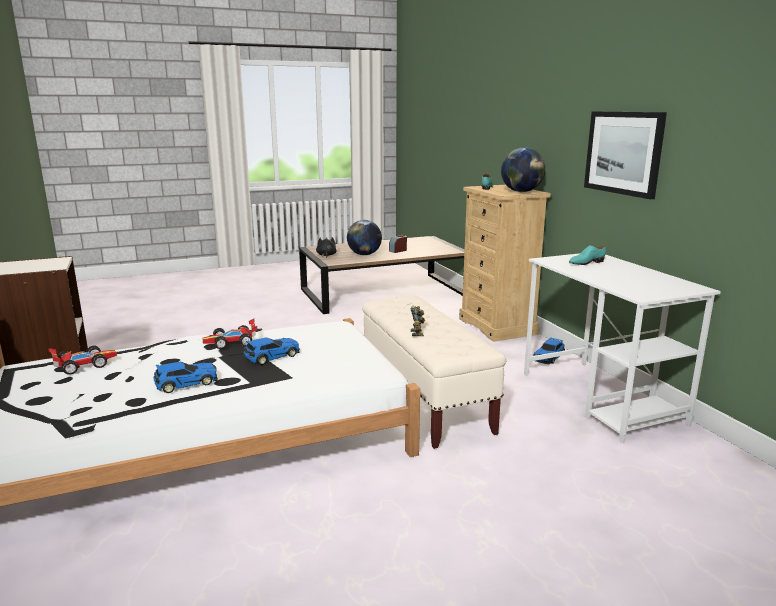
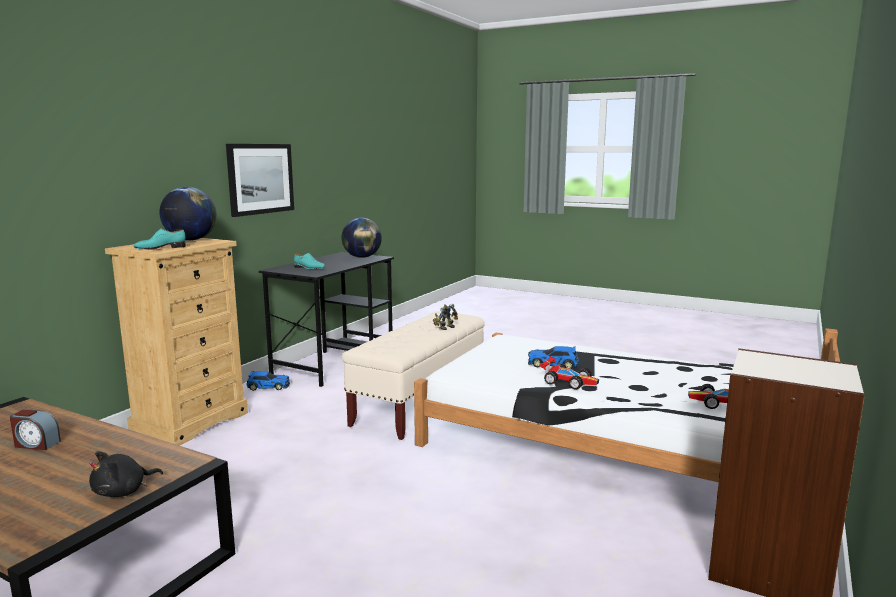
camera: 130 degrees left, 5 degrees down
(185, 383) = (641, 366): toy car -> none
(364, 254) = (93, 460): globe -> globe (362, 257)
(601, 398) = (335, 362): white desk -> black desk

